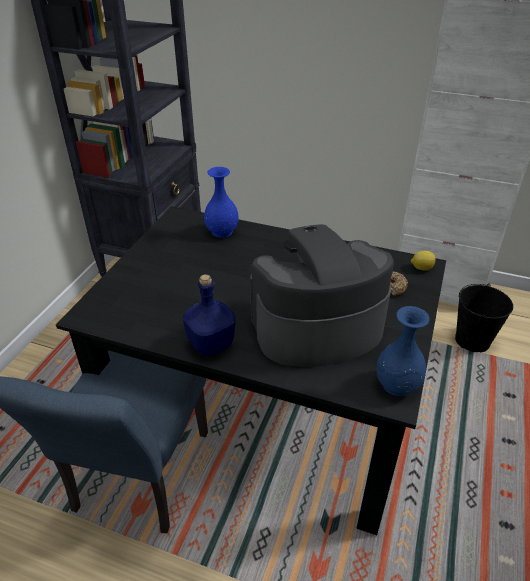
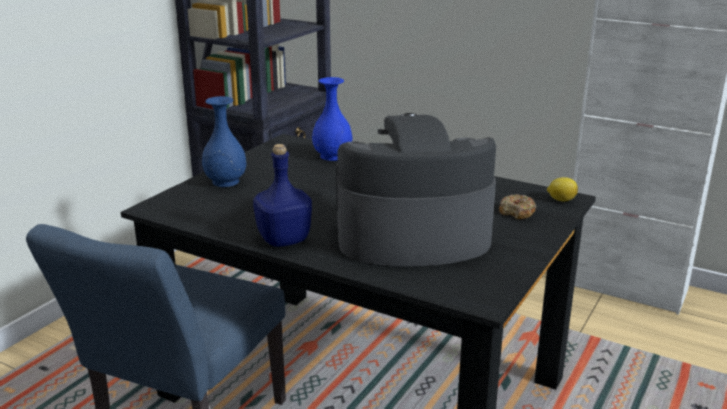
camera: 10 degrees right, 15 degrees down
(396, 385) = (489, 288): blue vase -> blue vase (225, 182)
(472, 340) = (661, 345): black bucket -> none

